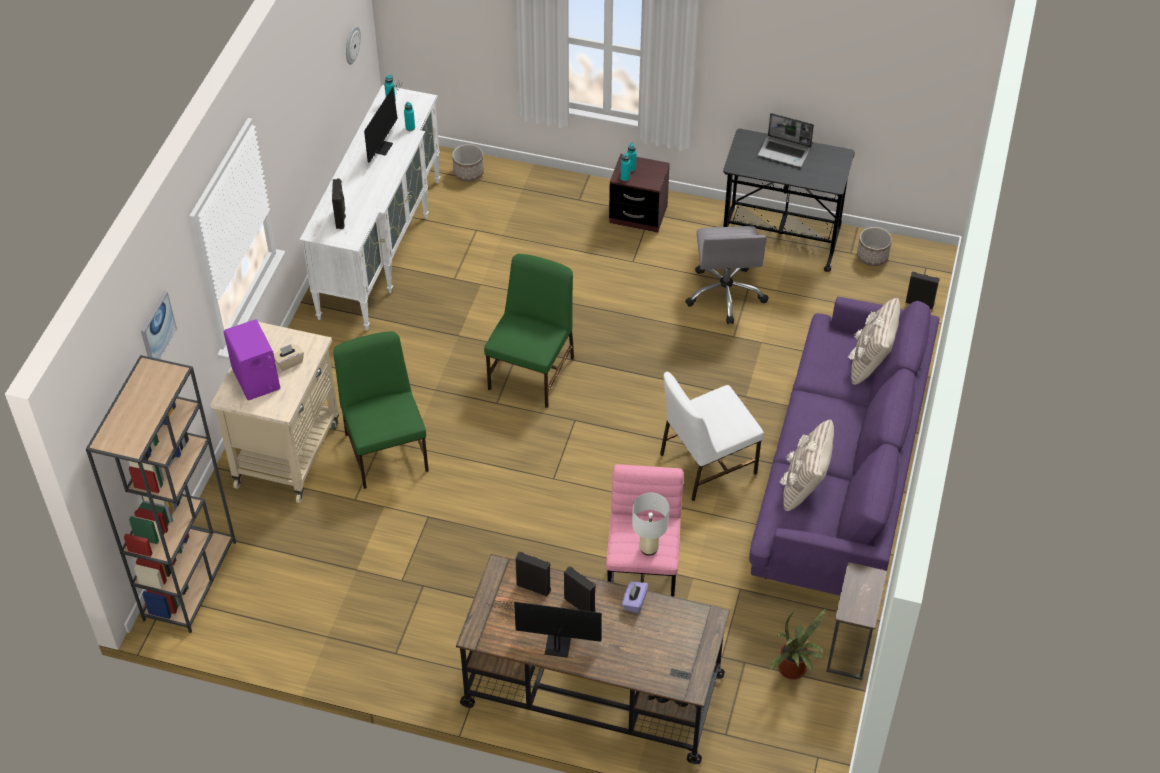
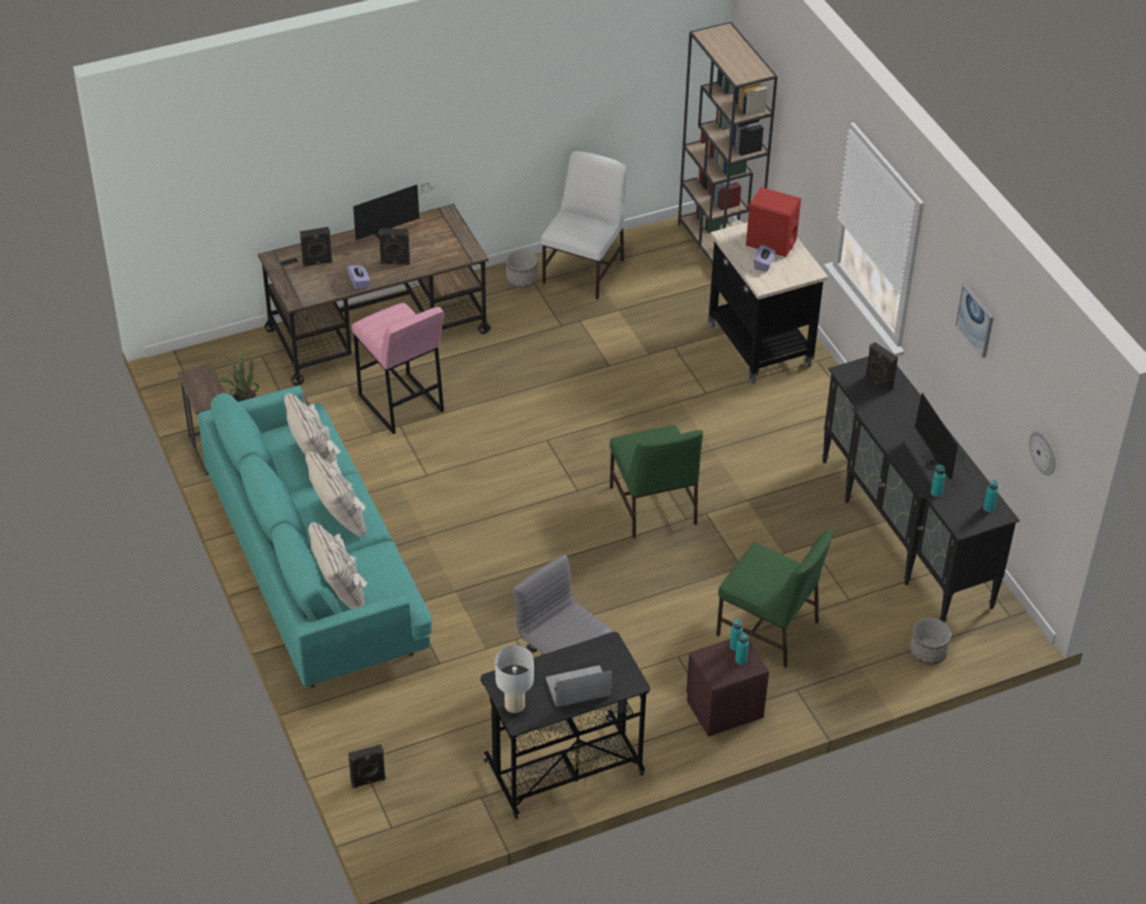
camera: 140 degrees right, 5 degrees down
(157, 329) = (801, 110): picture -> picture (975, 320)
(256, 379) = (770, 243): purple speaker -> red speaker
(287, 454) = (760, 346): beige cart -> black cart
(289, 362) = (764, 264): beige tissue box -> purple tissue box
(382, 248) = (903, 533): white cabinet -> black cabinet
(386, 450) = (693, 388): green chair -> green chair (769, 630)
(534, 586) = (437, 256): black speaker -> black speaker (317, 263)
(648, 548) = (382, 320): white table lamp -> white table lamp (514, 707)
(706, 464) = (437, 517): white chair -> white chair (584, 270)
(823, 421) = (340, 517): none -> beige pillow
(840, 478) = (315, 569): purple sofa -> turquoise sofa
(872, 256) = (456, 807): planter -> planter (521, 280)

